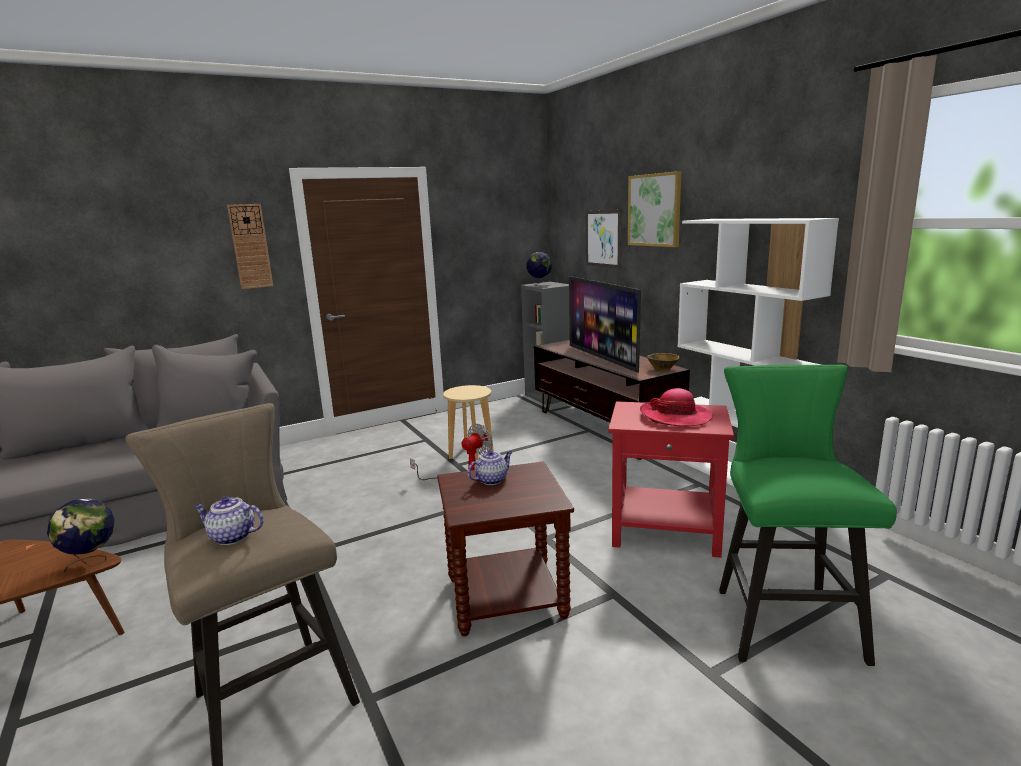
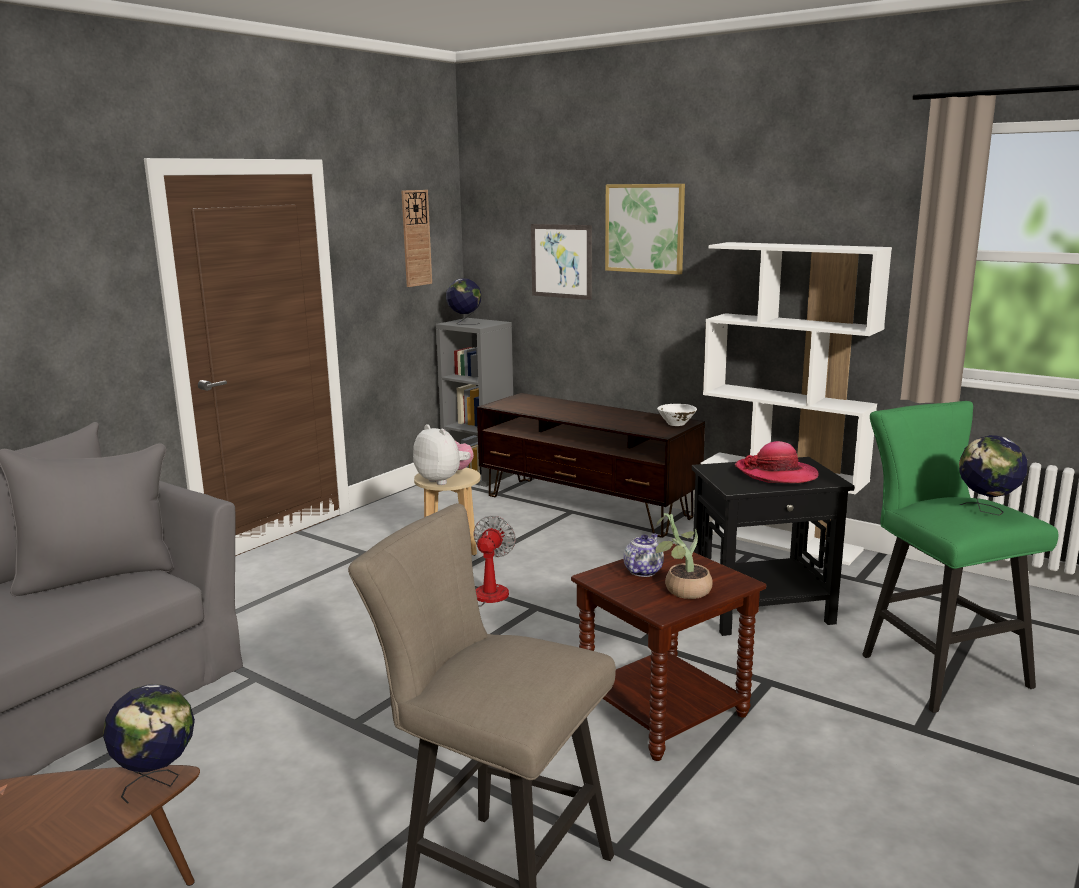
camera: 25 degrees left, 0 degrees up
(231, 537) = (510, 672): teapot -> none
(250, 246) = (92, 281): wall clock -> wall clock (416, 238)
(461, 394) = (444, 480): none -> plush toy
(499, 500) = (682, 590): none -> potted plant
(603, 358) = (589, 416): television -> none
(663, 369) = (676, 424): brown bowl -> white bowl
(665, 532) = (761, 609): red side table -> black side table
(818, 475) = (986, 511): none -> globe

